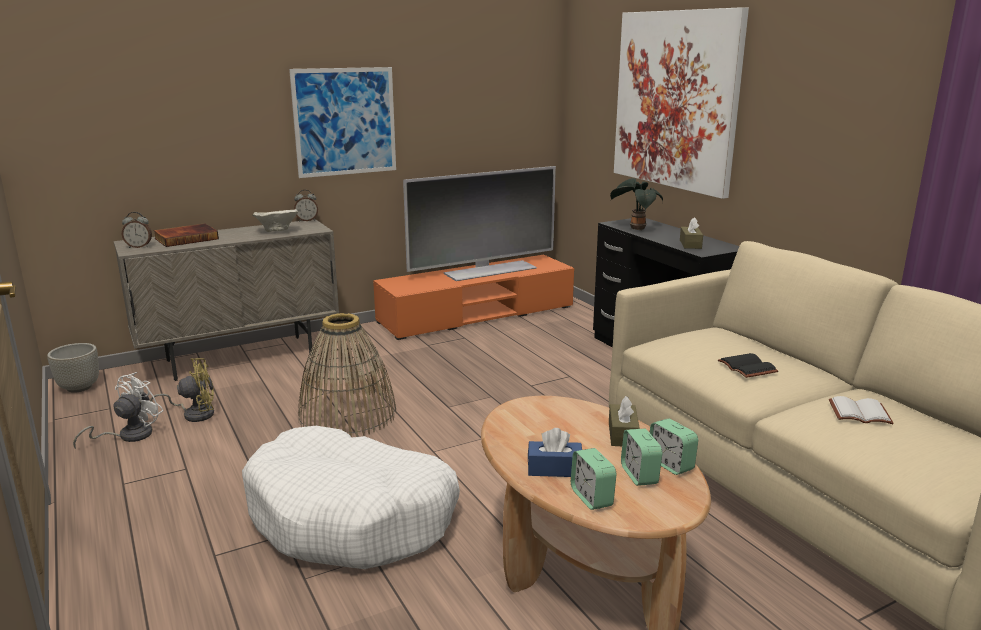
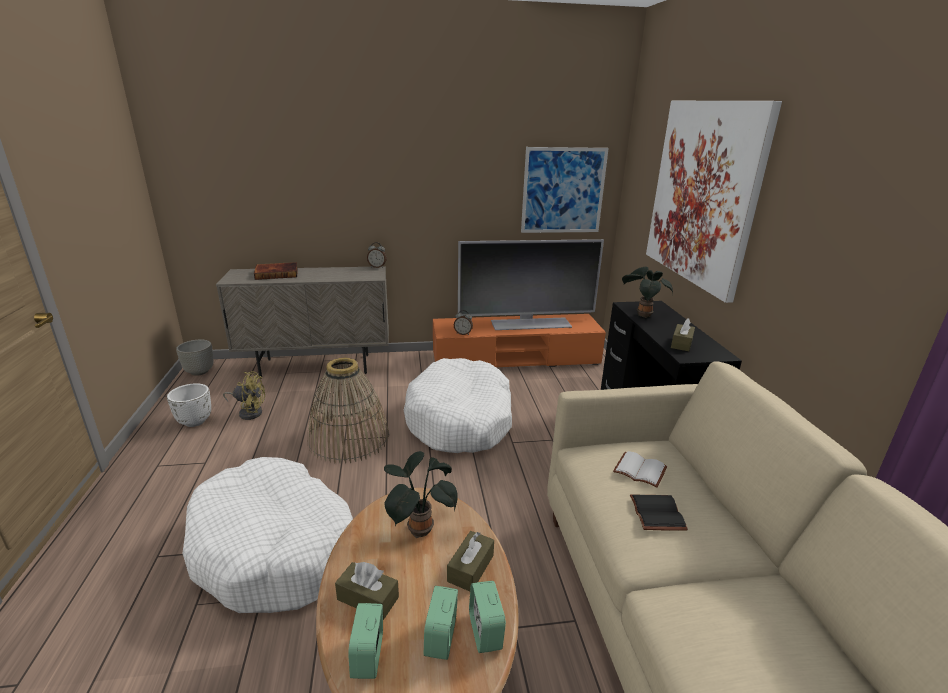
camera: 20 degrees right, 5 degrees up
(128, 436) = (194, 422): white fan -> white planter
(139, 247) = (238, 277): alarm clock -> alarm clock (463, 333)
(276, 231) = (344, 275): beige bowl -> none
(345, 122) = (414, 189): picture -> picture (563, 191)
(460, 377) = (460, 419): none -> white dog bed
(551, 421) = (419, 528): none -> potted plant
(554, 469) = (368, 598): blue tissue box -> brown tissue box
(860, 412) = (750, 629): white book -> white book (641, 470)

